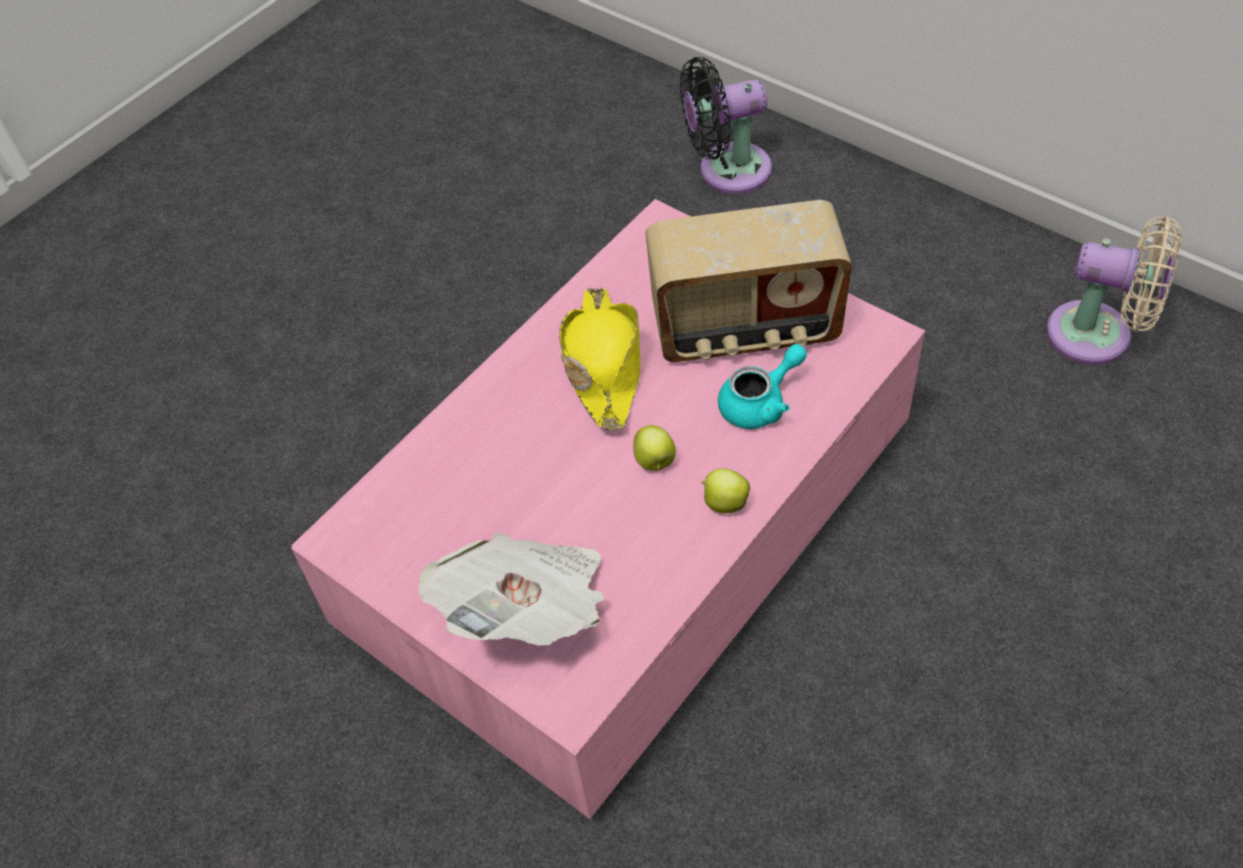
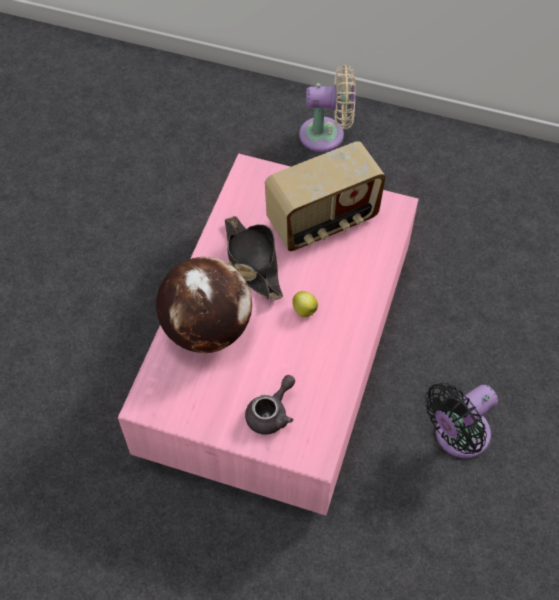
camera: 25 degrees left, 5 degrees up
(486, 448) = (207, 328): none -> globe
(527, 609) = (271, 413): newspaper -> grey teapot
(603, 365) = (252, 262): yellow hat -> black hat
(724, 503) = (352, 324): apple -> none
(727, 170) = (246, 117): black fan -> black fan (457, 436)
(760, 403) = (348, 262): turquoise teapot -> none
(1098, 335) = (486, 172): beige fan -> beige fan (327, 135)

